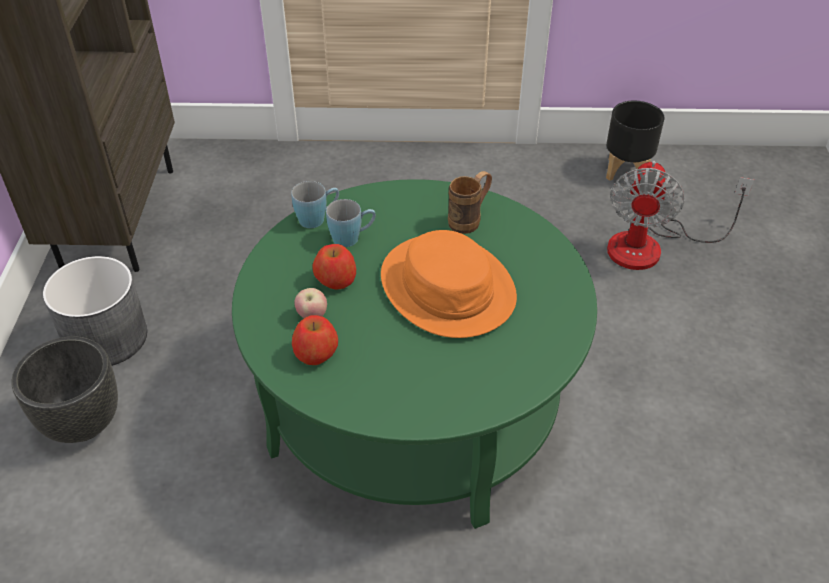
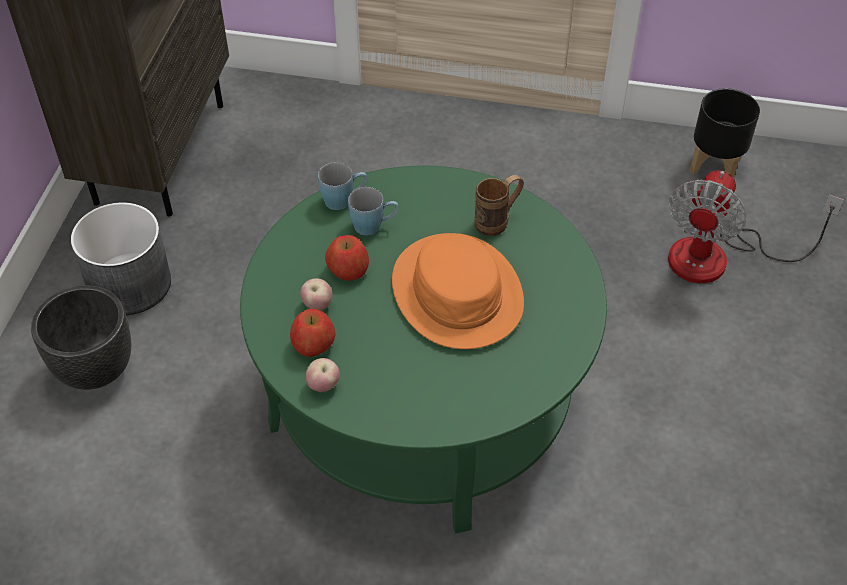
camera: 10 degrees right, 5 degrees up
(335, 391) = (323, 385): none -> apple

